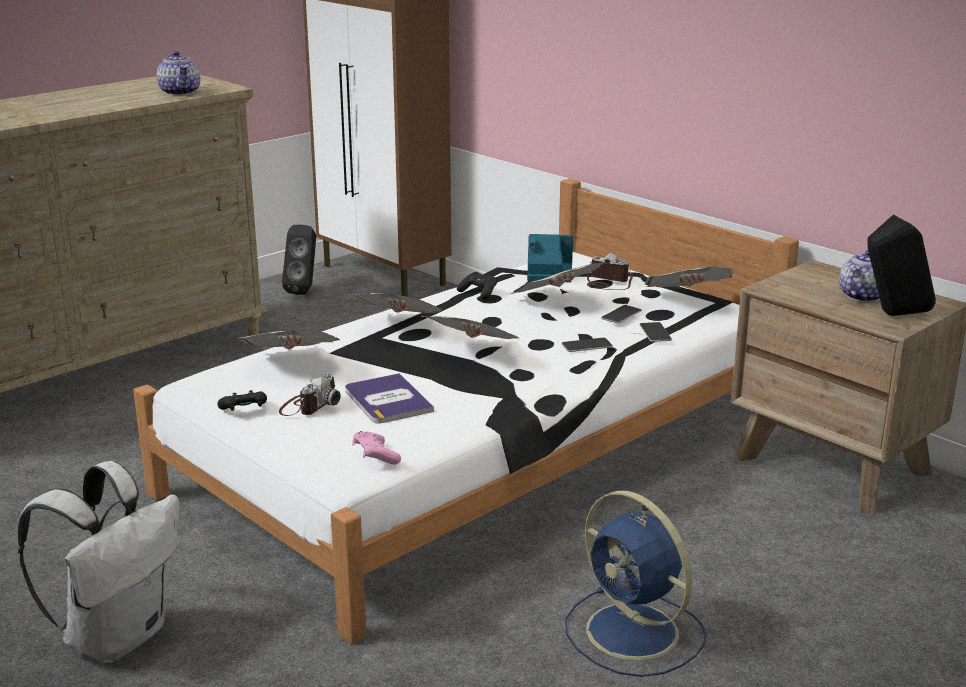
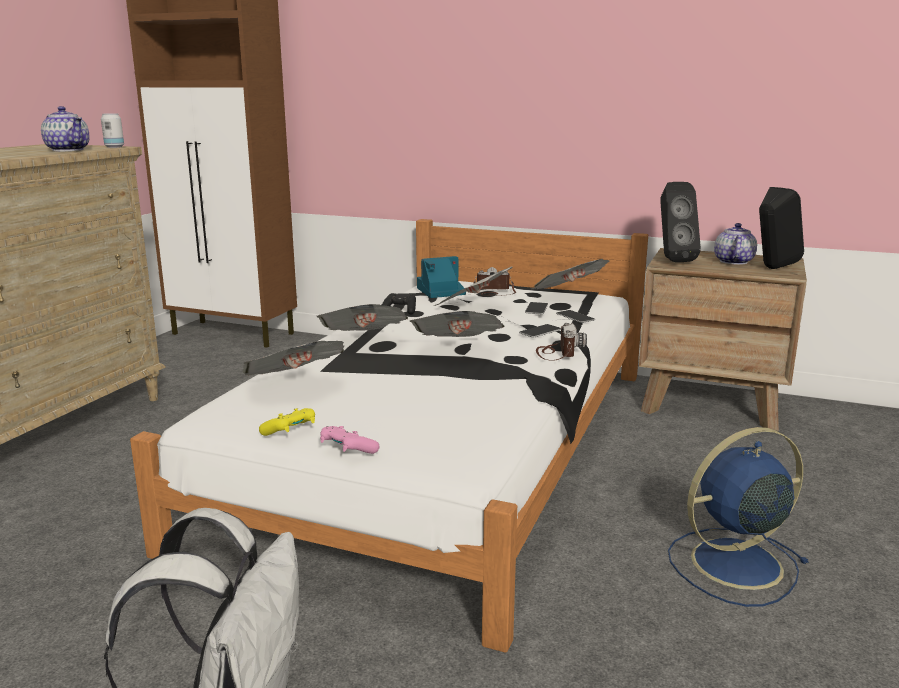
camera: 25 degrees left, 5 degrees down
(227, 88) = (114, 147): none -> can
(244, 410) = (290, 432): black game controller -> yellow game controller
(304, 290) = (169, 354): black speaker -> black speaker (672, 260)
(309, 406) = (354, 416): camera -> camera (557, 352)
(375, 457) = (476, 446): pink game controller -> pink game controller (347, 451)
(387, 400) = (424, 398): book -> none
(635, 634) = (732, 564): blue fan -> blue fan turned 135 degrees clockwise

